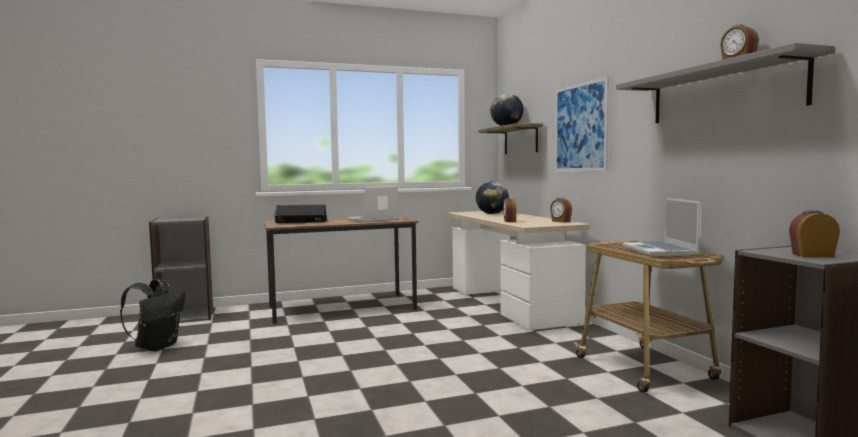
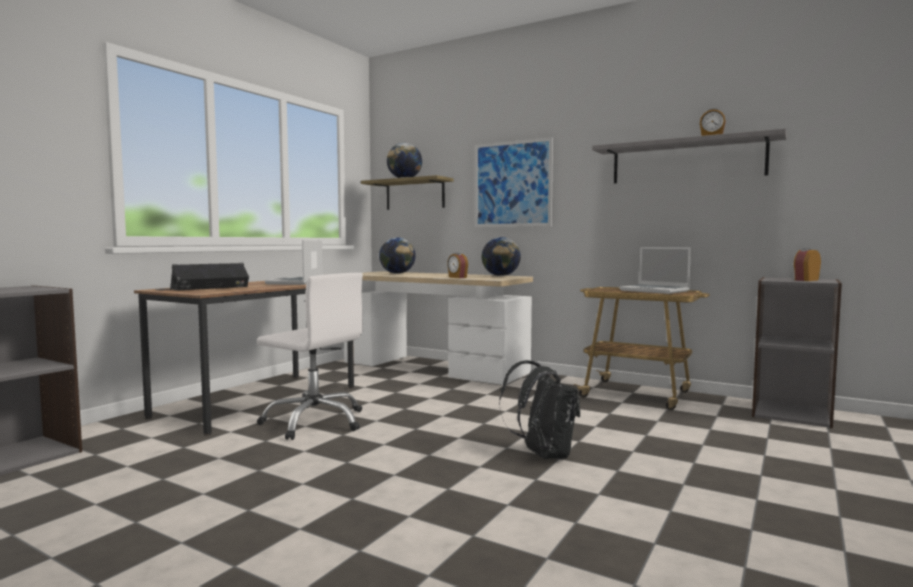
camera: 40 degrees left, 0 degrees up
(157, 346) = (75, 504): black backpack -> black backpack (542, 454)
(340, 329) = (315, 421): none -> white office chair
(560, 221) = (500, 276): alarm clock -> globe

